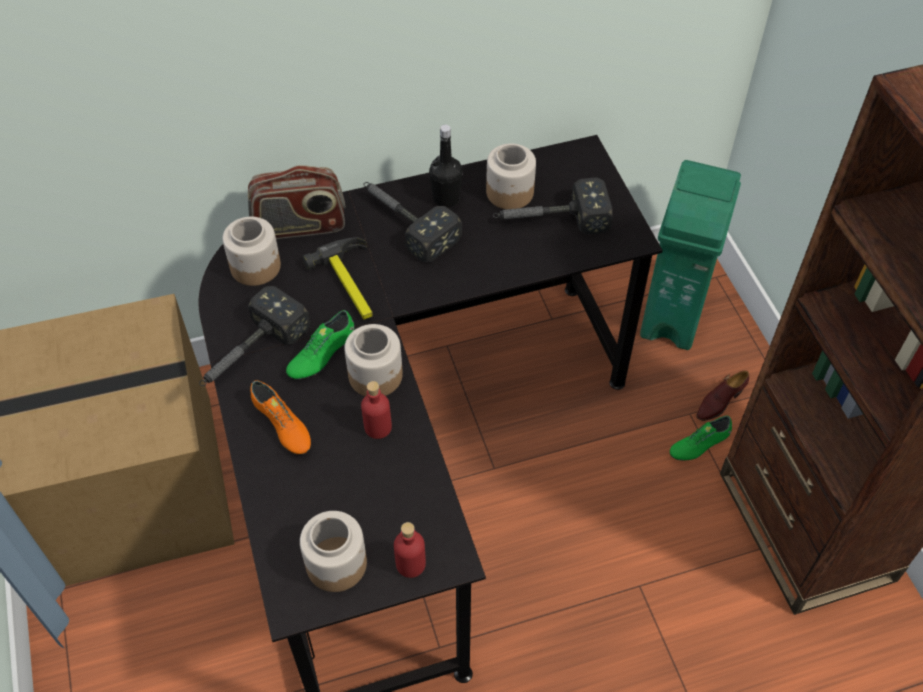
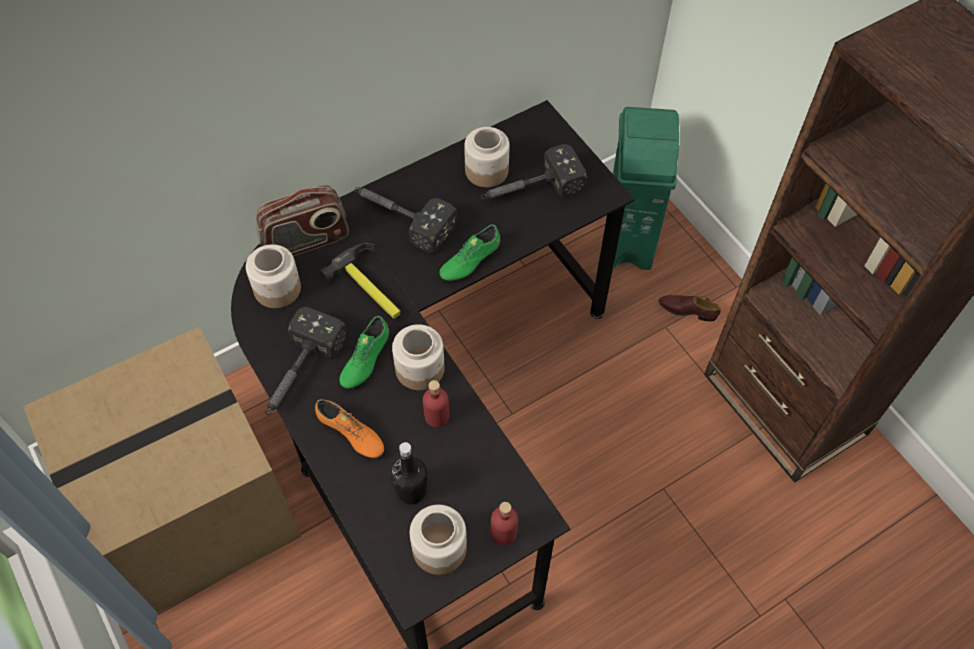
camera: 15 degrees left, 5 degrees up
(446, 199) = (431, 188): black bottle -> black bottle (411, 491)
(699, 444) = (680, 353): green shoe -> green shoe (470, 261)
(719, 401) = (687, 310): brown shoe -> brown shoe turned 75 degrees clockwise

